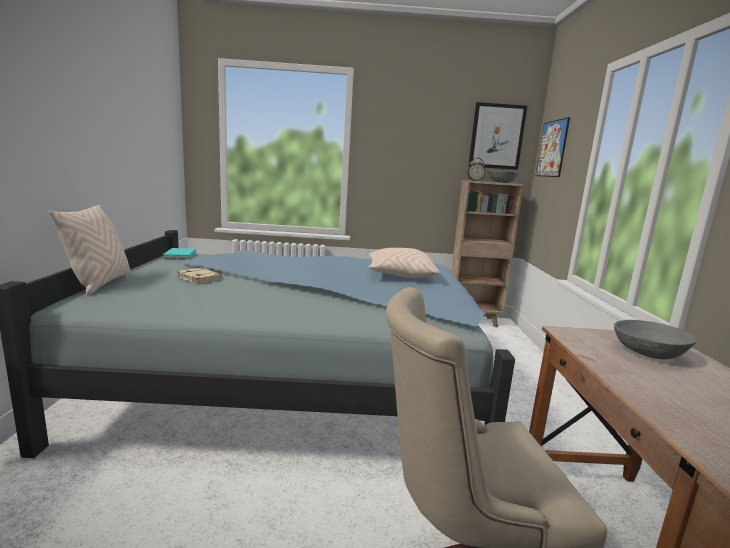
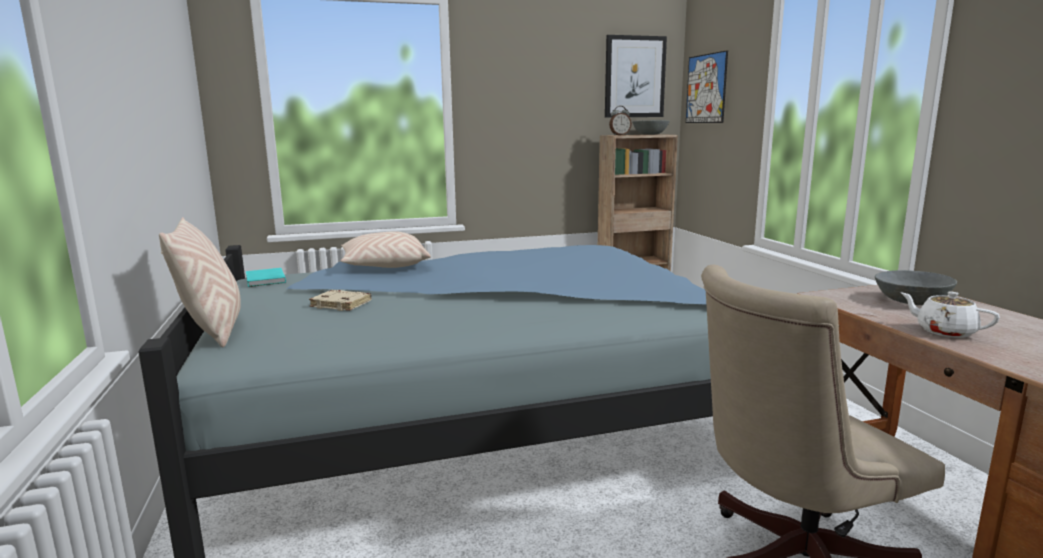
camera: 15 degrees left, 0 degrees up
(400, 275) = (582, 264): beige pillow -> beige pillow (384, 266)
(651, 390) = (944, 331): none -> white teapot

